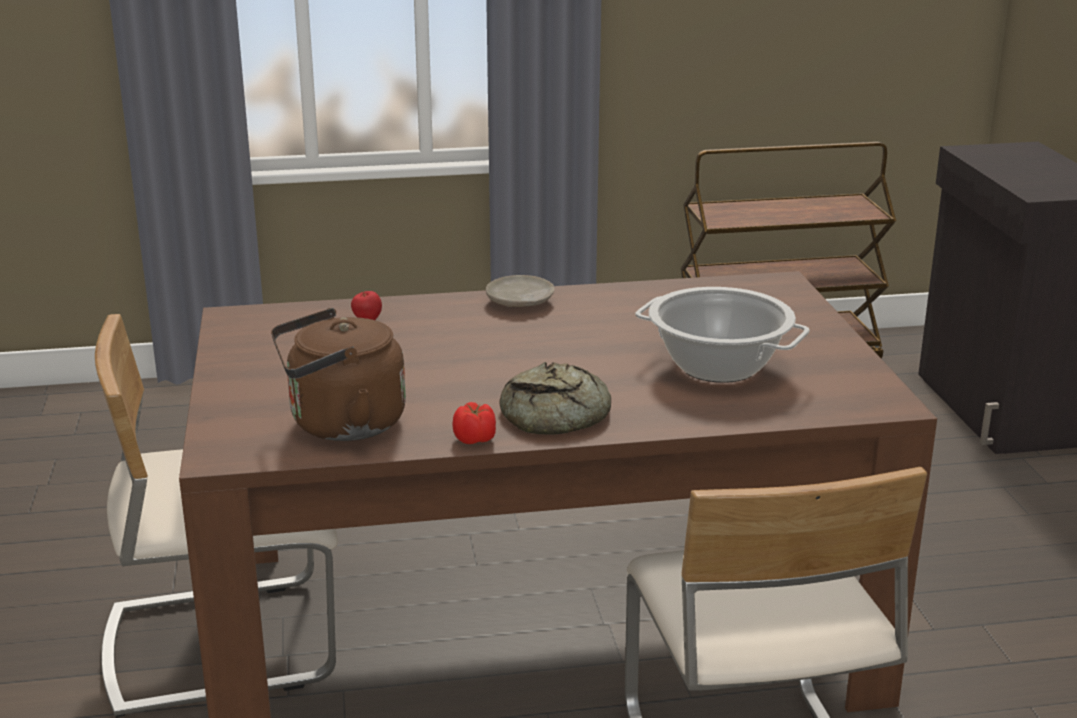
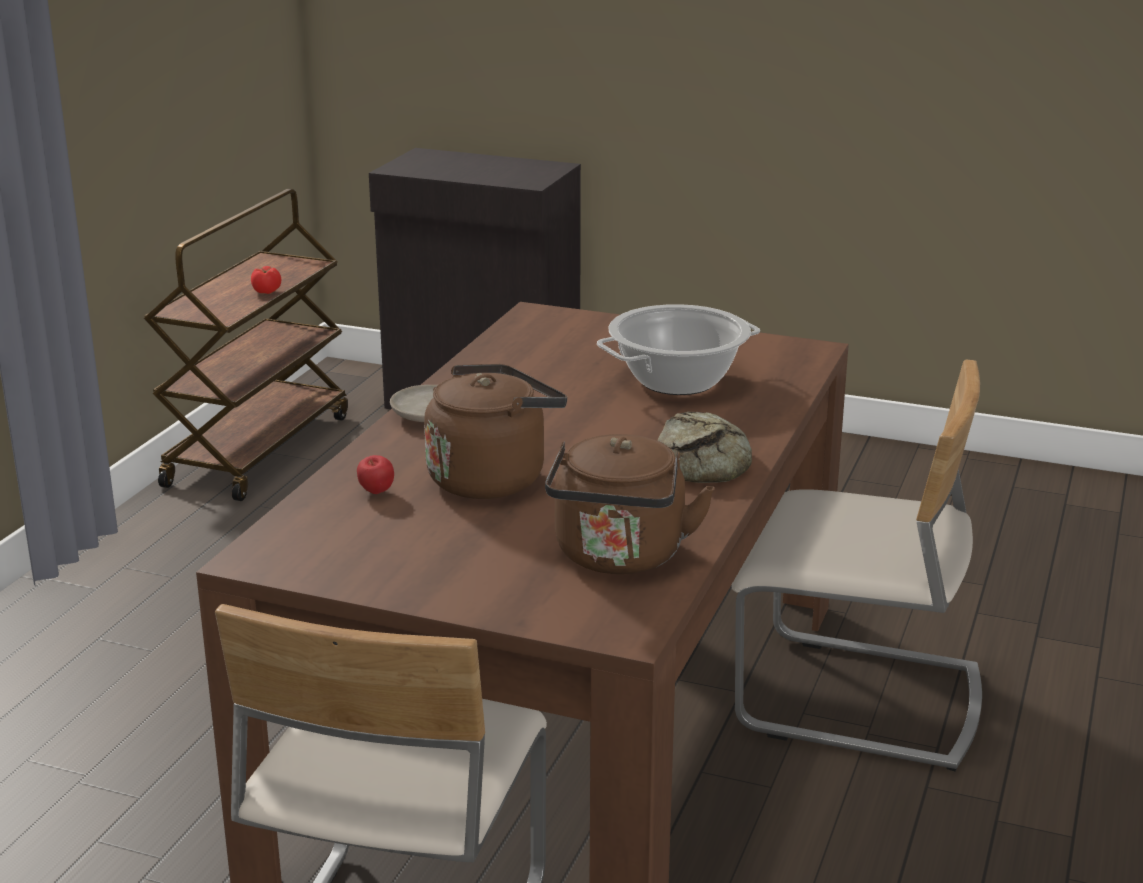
camera: 60 degrees left, 0 degrees up
(433, 349) = (492, 478): none -> brown kettle
(475, 439) = (716, 505): tomato -> tomato (267, 291)

